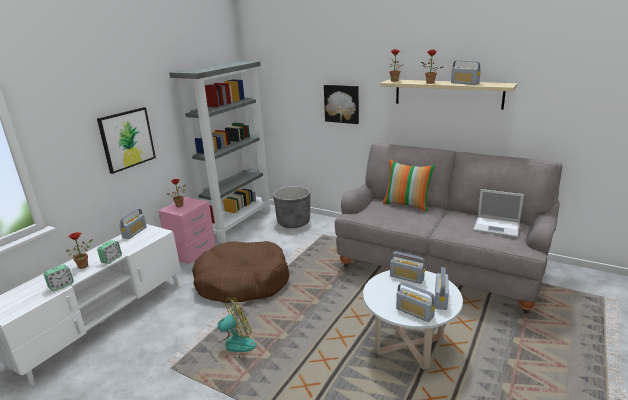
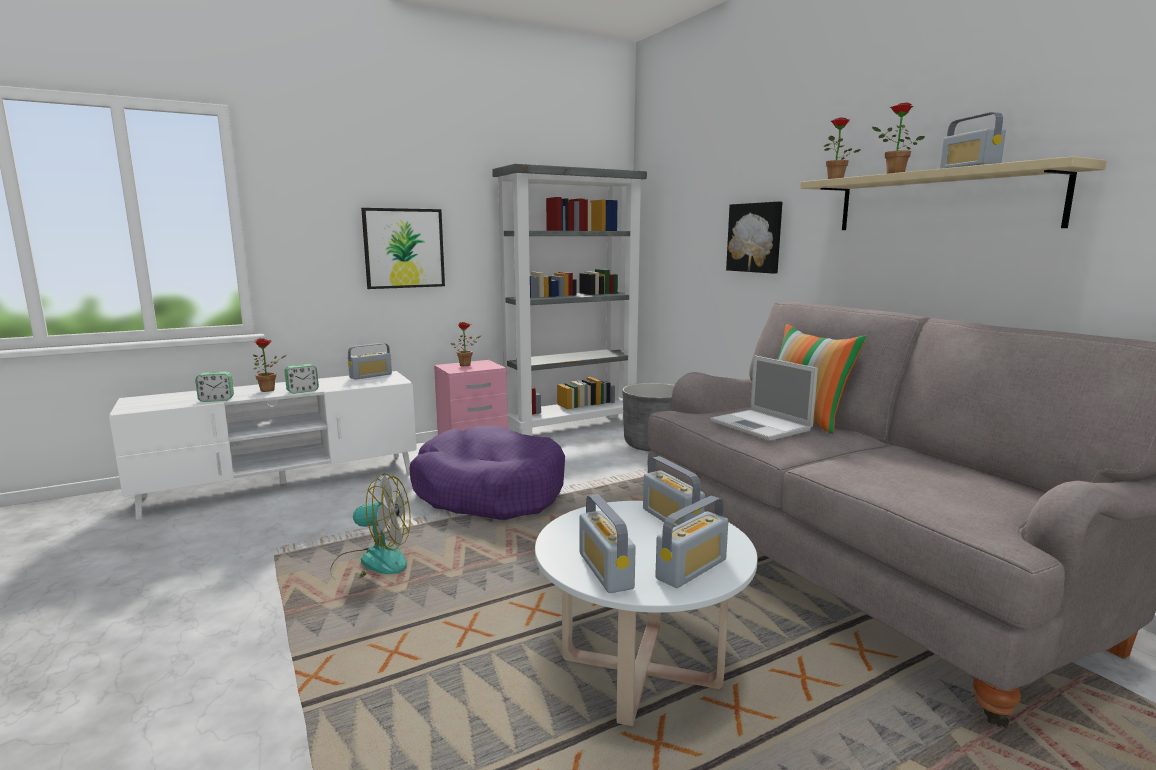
camera: 30 degrees right, 10 degrees down
(242, 282) = (489, 492): brown dog bed -> purple dog bed
(497, 227) = (967, 483): laptop -> laptop (762, 426)

